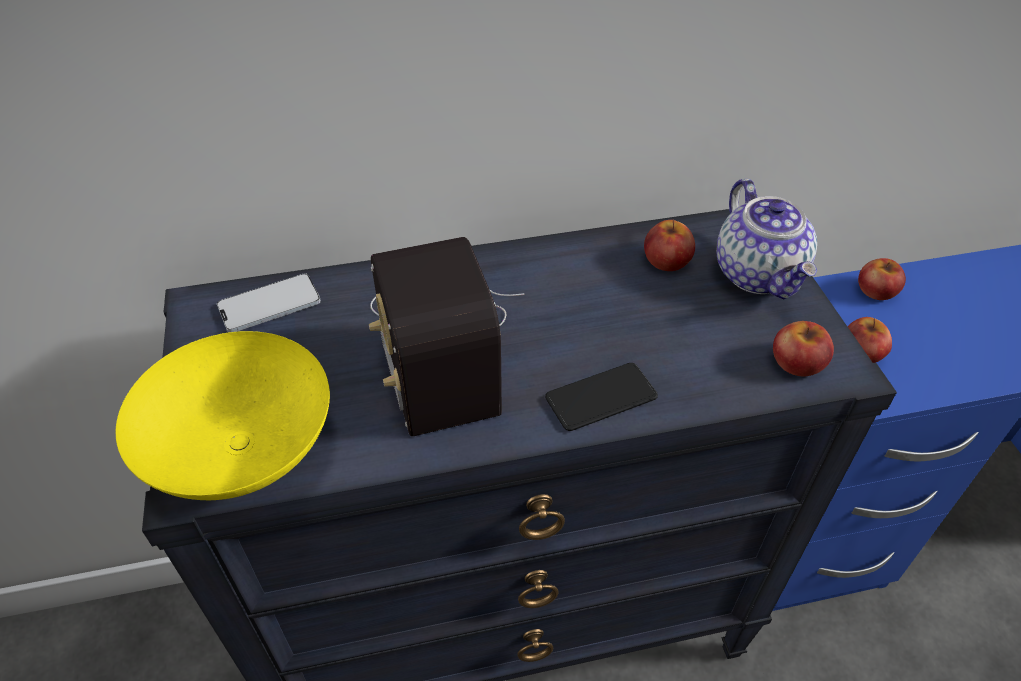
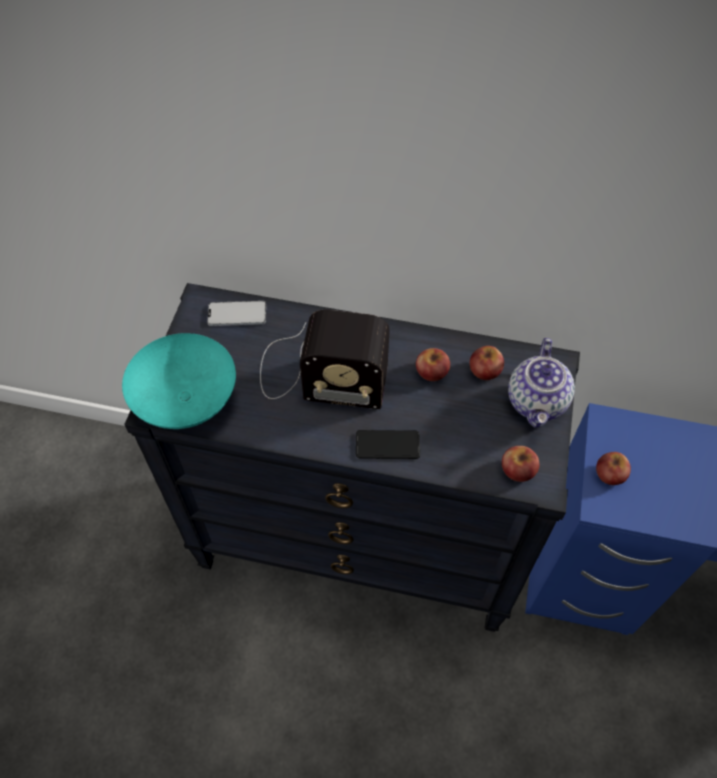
camera: 25 degrees right, 10 degrees up
(241, 454) = (185, 402): yellow bowl -> turquoise bowl
(440, 340) = (318, 374): radio -> radio turned 90 degrees counterclockwise
(876, 290) = (655, 435): apple -> apple (431, 371)

